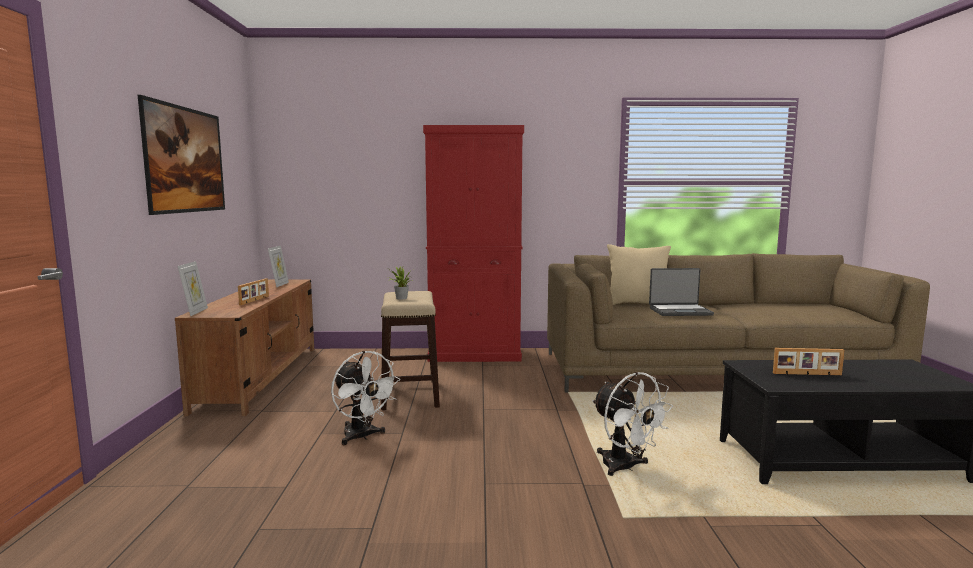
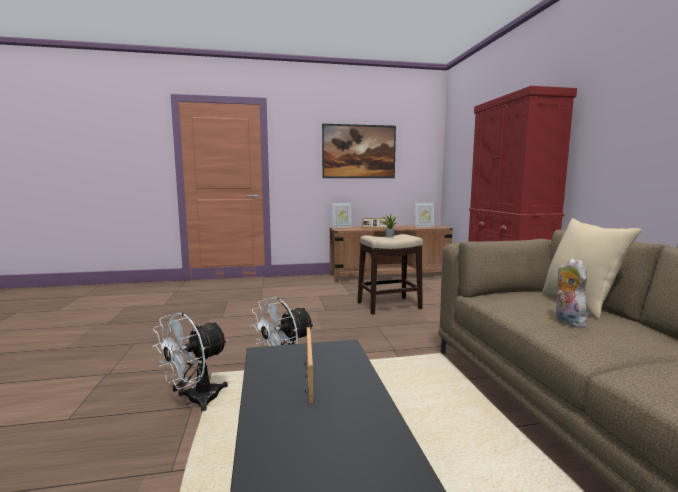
camera: 80 degrees right, 0 degrees up
(362, 437) = (317, 303): white fan -> white fan (195, 401)
(680, 311) = (567, 321): laptop -> plush toy

